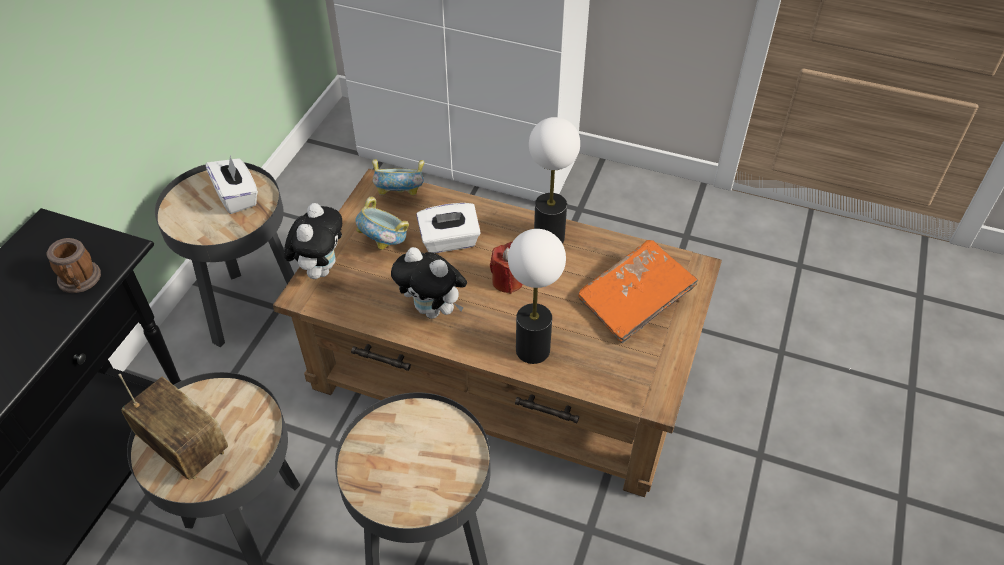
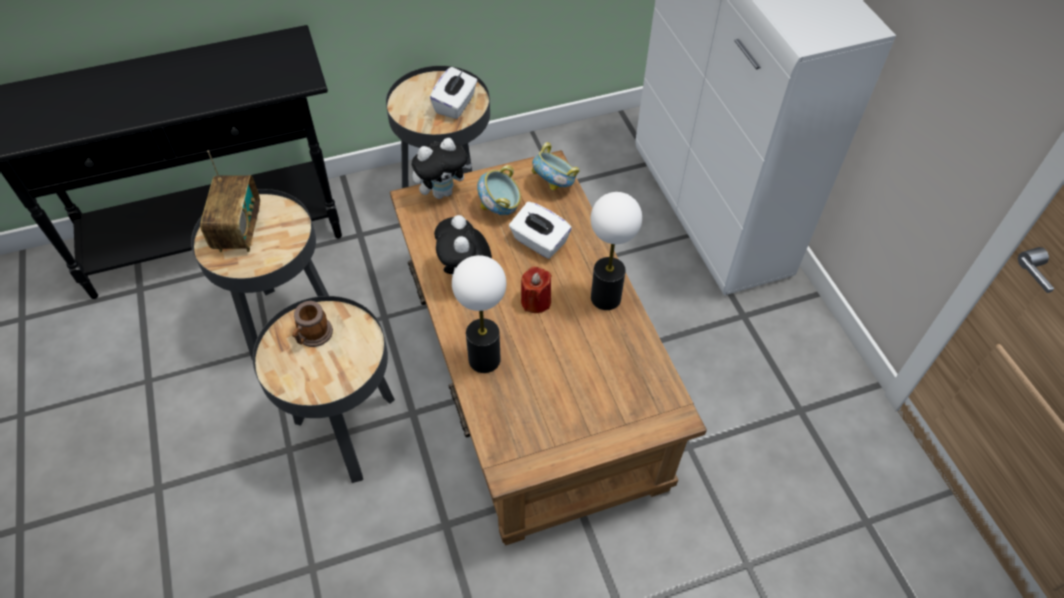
camera: 50 degrees right, 5 degrees up
(80, 281) = (265, 83): mug -> mug (313, 336)
(634, 301) = (595, 395): orange book -> none

